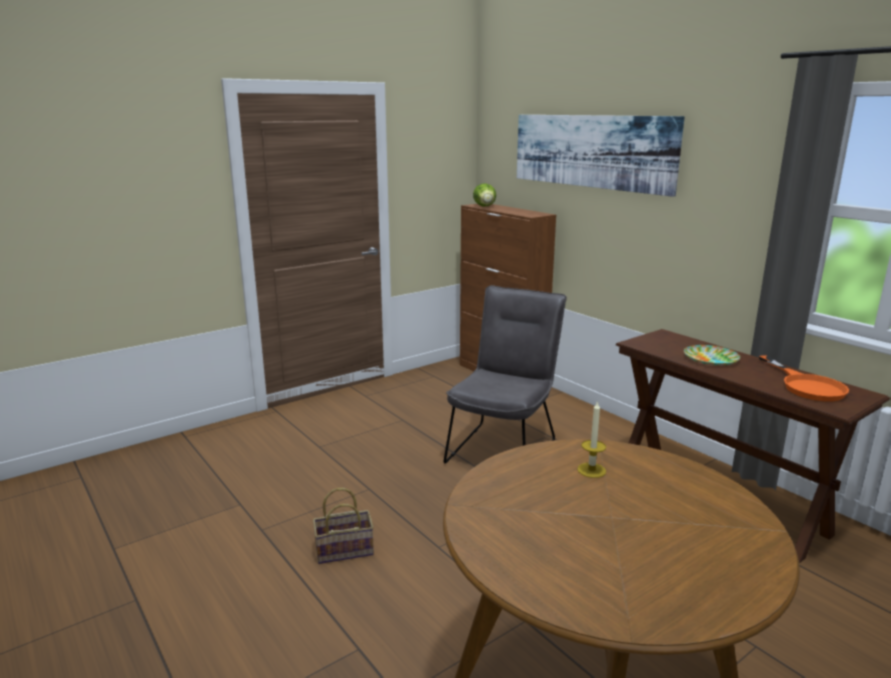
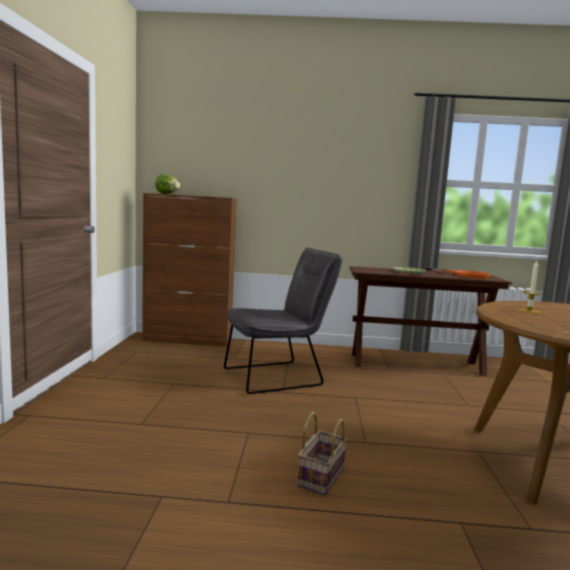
camera: 50 degrees left, 10 degrees down
(504, 448) = (279, 376): grey chair -> grey chair turned 90 degrees clockwise
(591, 151) = (266, 150): picture -> none

